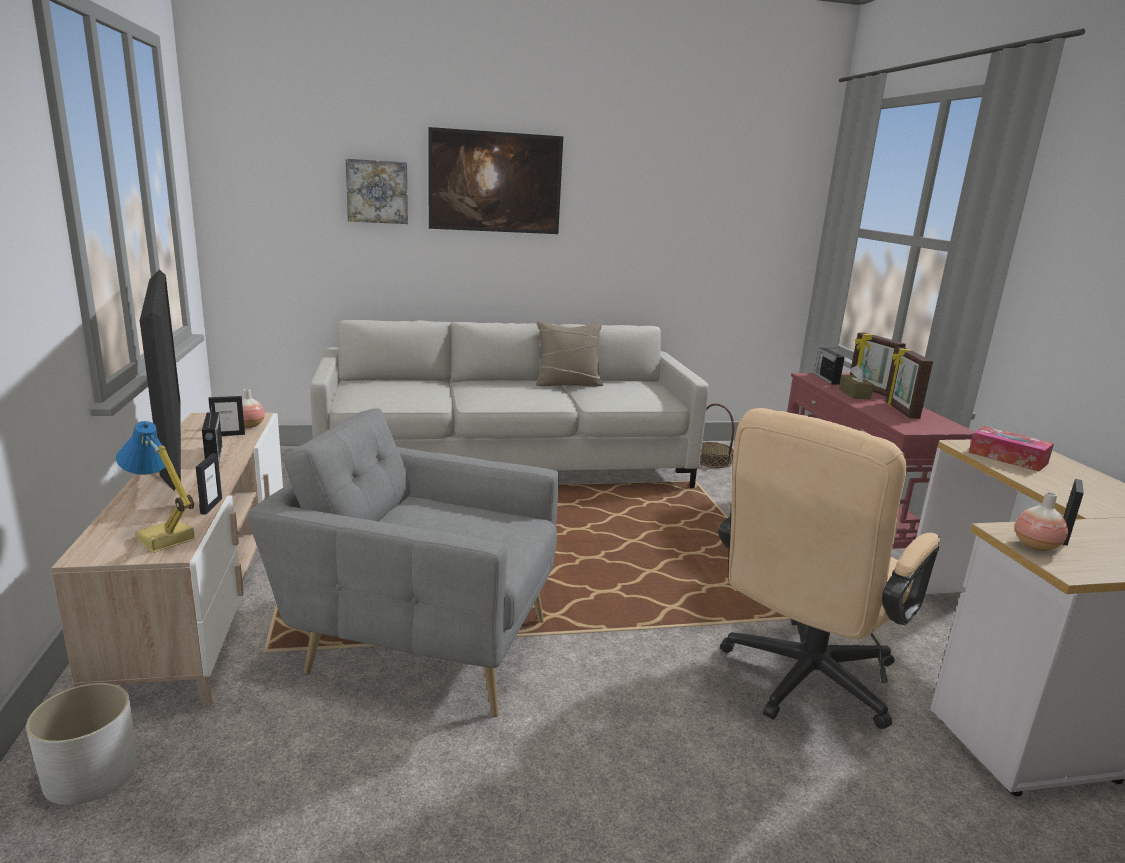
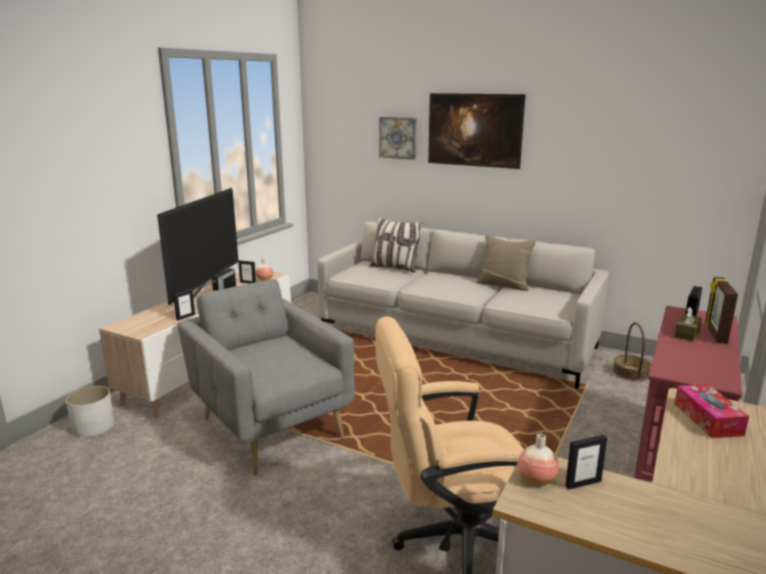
camera: 40 degrees right, 0 degrees up
(163, 540) = (147, 327): table lamp -> none
(410, 383) = (394, 268): none -> pillow
(900, 410) = (701, 357): picture frame -> none

